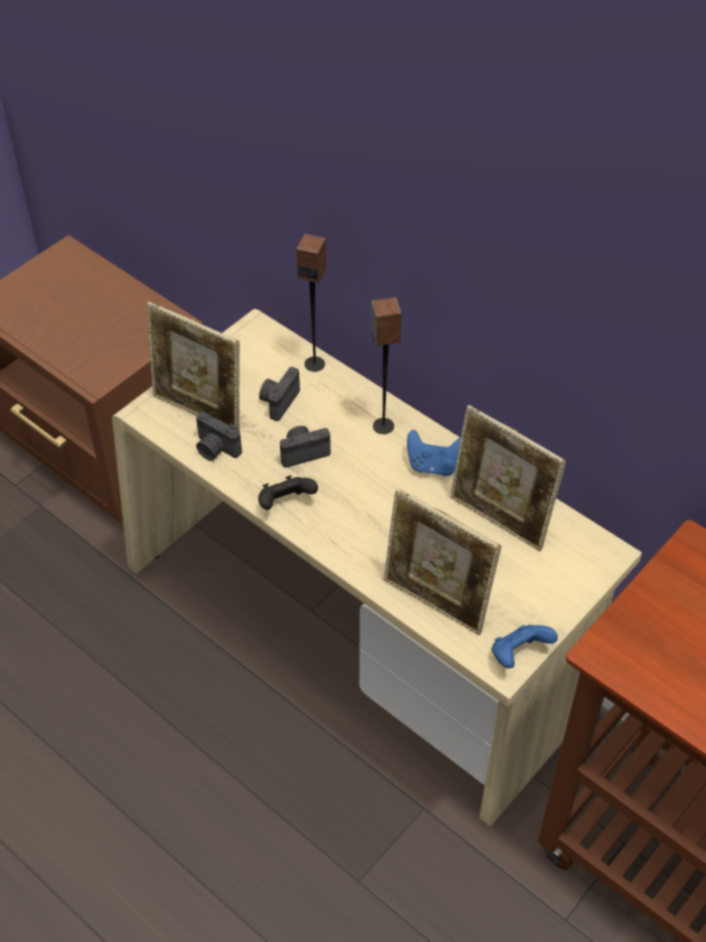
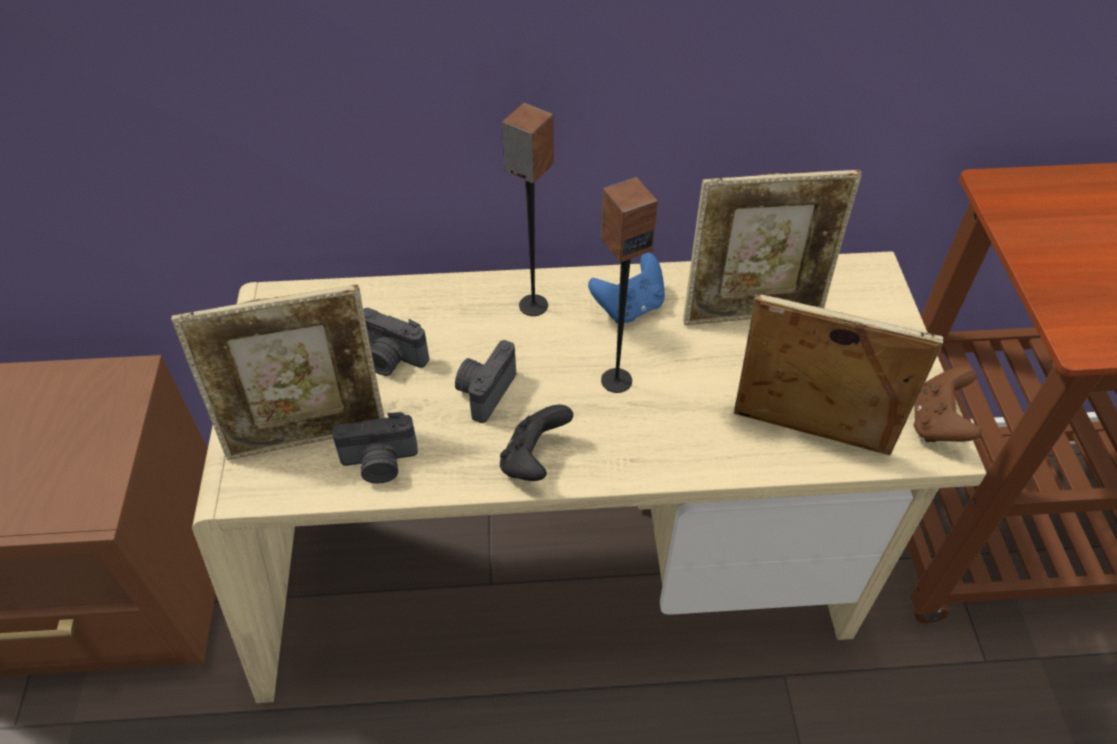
camera: 45 degrees left, 0 degrees up
(278, 401) = (391, 359): camera -> camera turned 45 degrees counterclockwise
(315, 364) = (384, 294): speaker -> speaker (616, 380)
(435, 603) = (807, 437): picture frame -> picture frame turned 150 degrees counterclockwise
(518, 655) = (937, 423): blue game controller -> brown game controller

